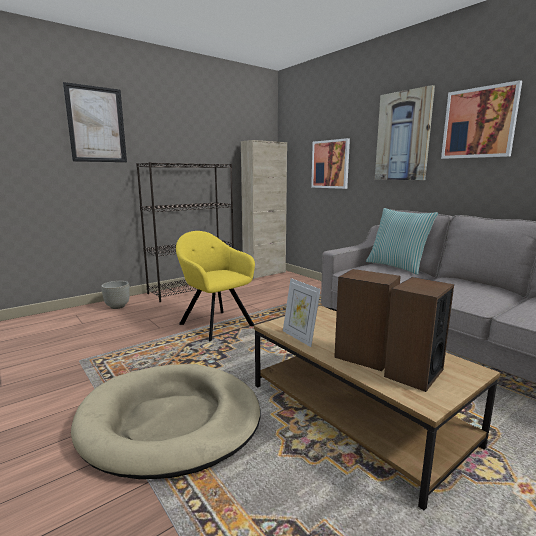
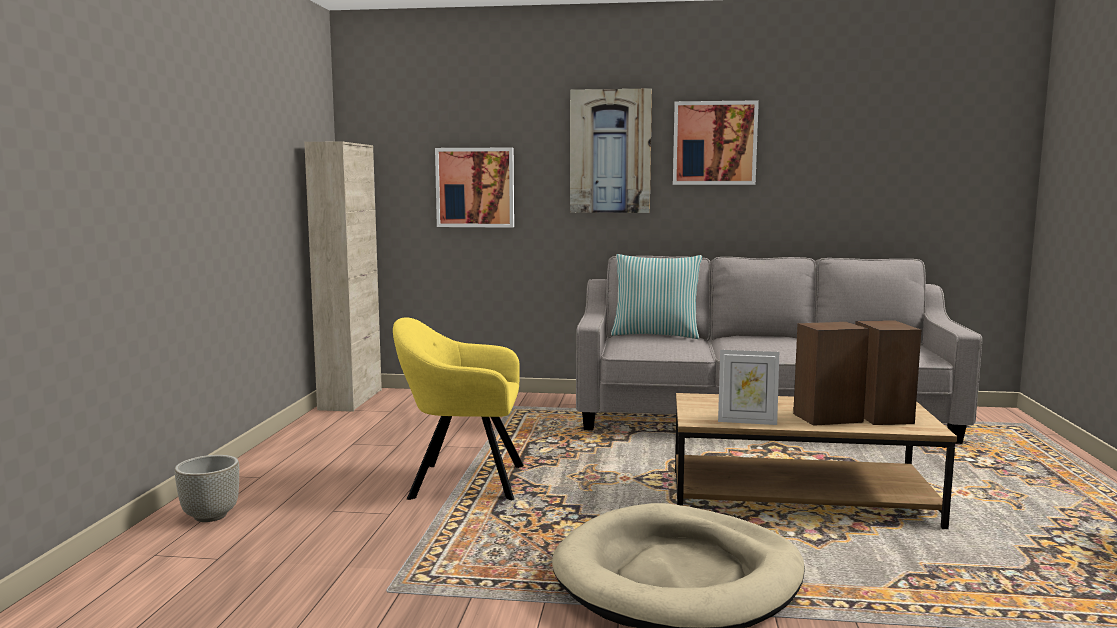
camera: 45 degrees left, 5 degrees down
(96, 124) = (127, 106): picture -> none
(192, 289) = (286, 452): black bookcase -> none

